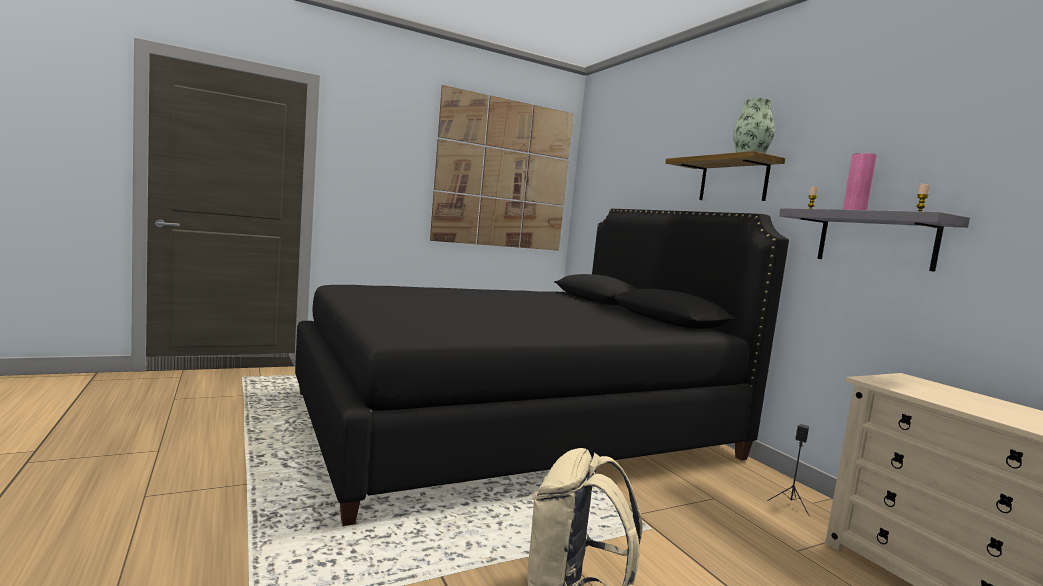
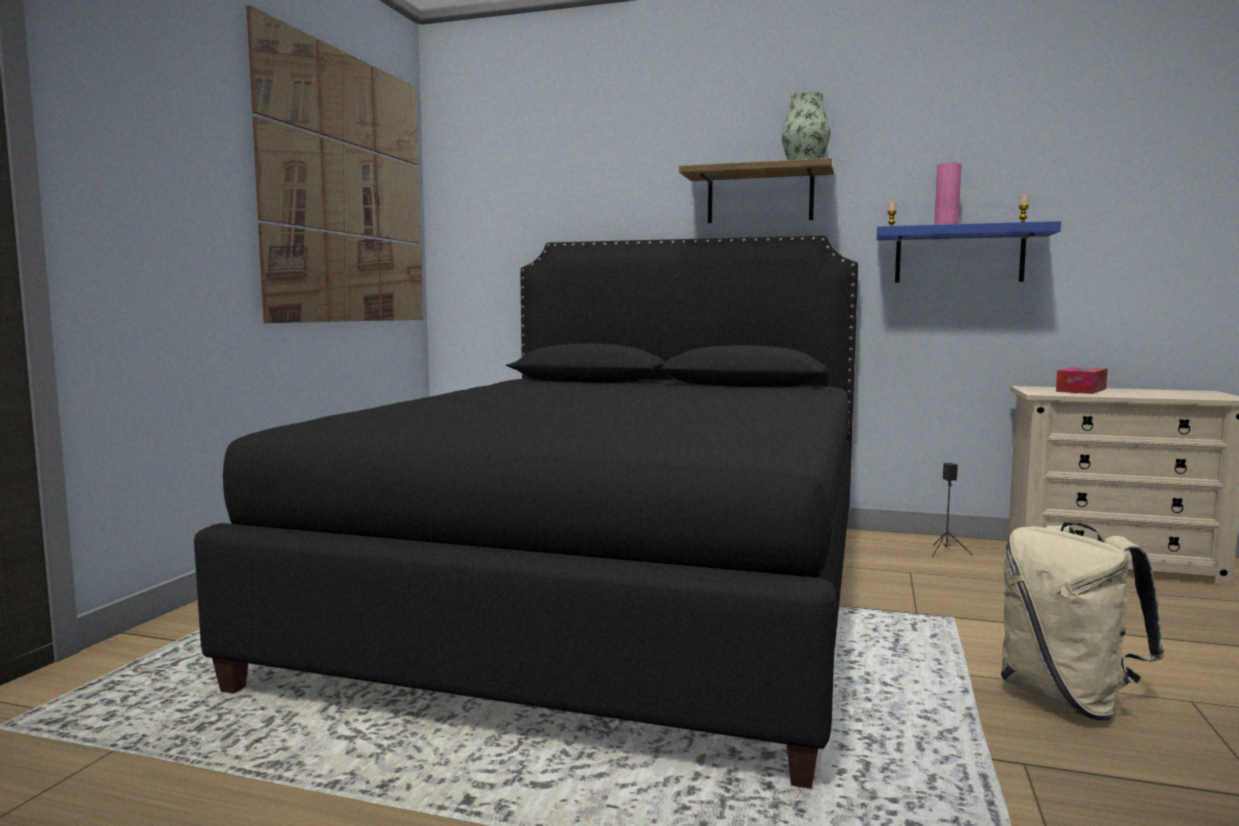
camera: 45 degrees left, 0 degrees up
(875, 239) = (959, 255): grey shelf -> blue shelf
(944, 392) = (1081, 390): none -> tissue box

